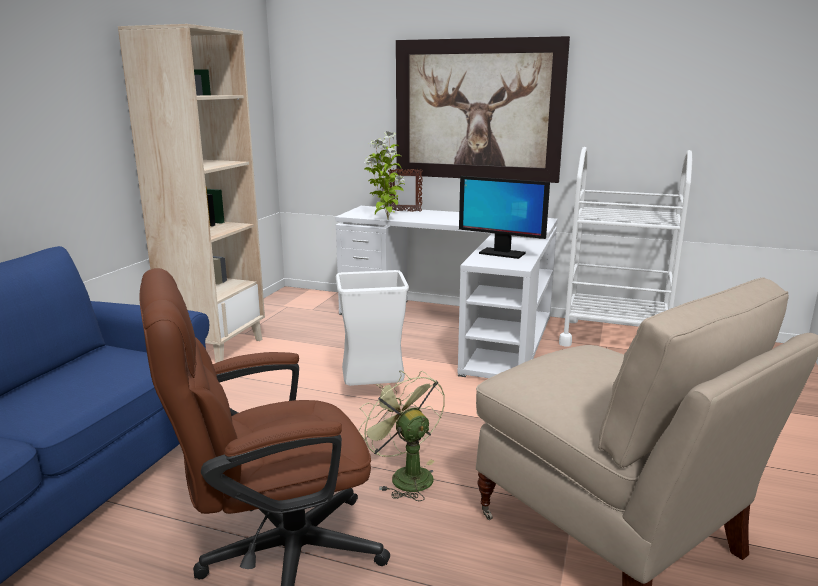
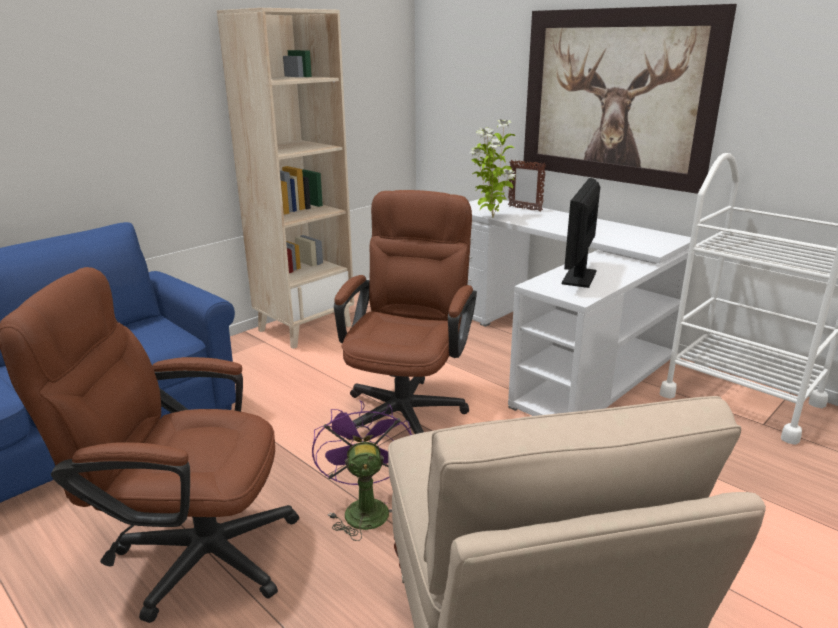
camera: 25 degrees right, 5 degrees up
(374, 392) = (407, 406): white trash can -> brown office chair
(405, 475) = (364, 508): green fan -> purple fan
(501, 253) = (579, 277): monitor -> monitor turned 60 degrees clockwise

